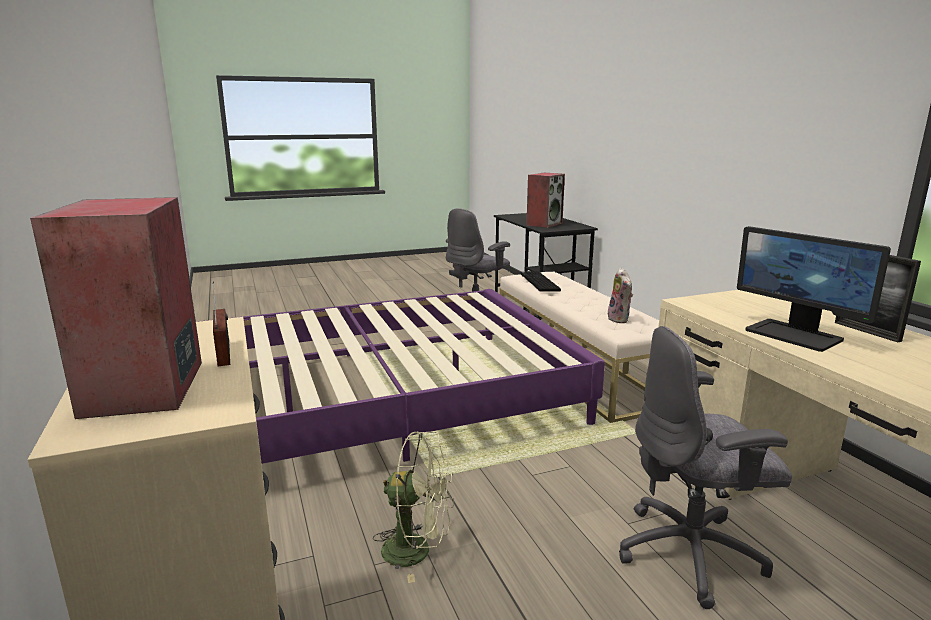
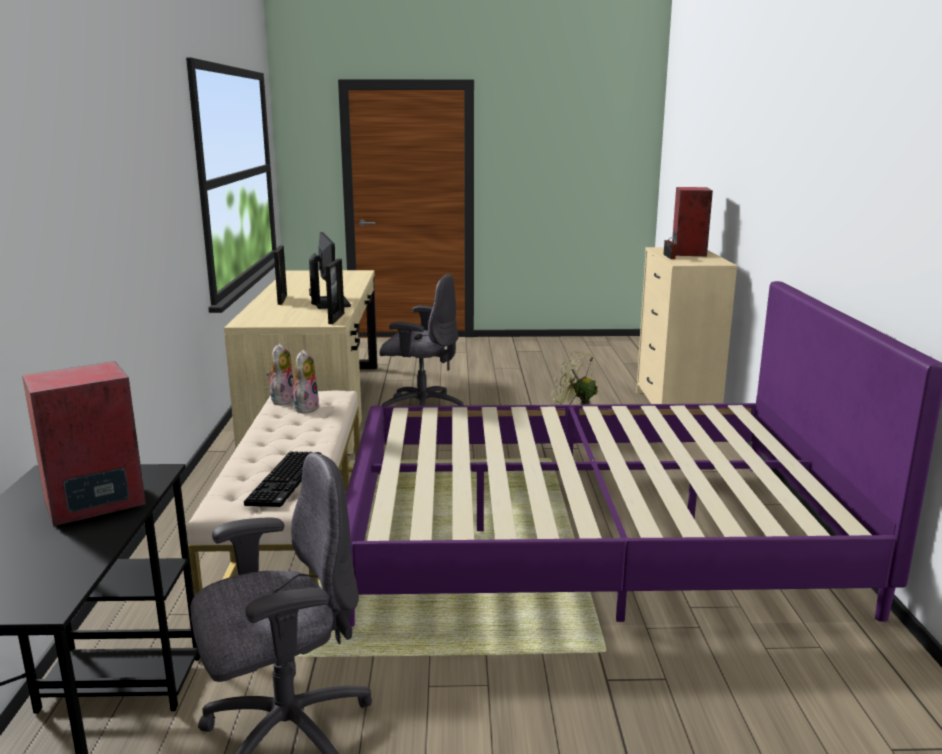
camera: 160 degrees left, 0 degrees up
(652, 322) = (282, 400): none -> plush toy
(701, 308) = (336, 318): none -> picture frame

